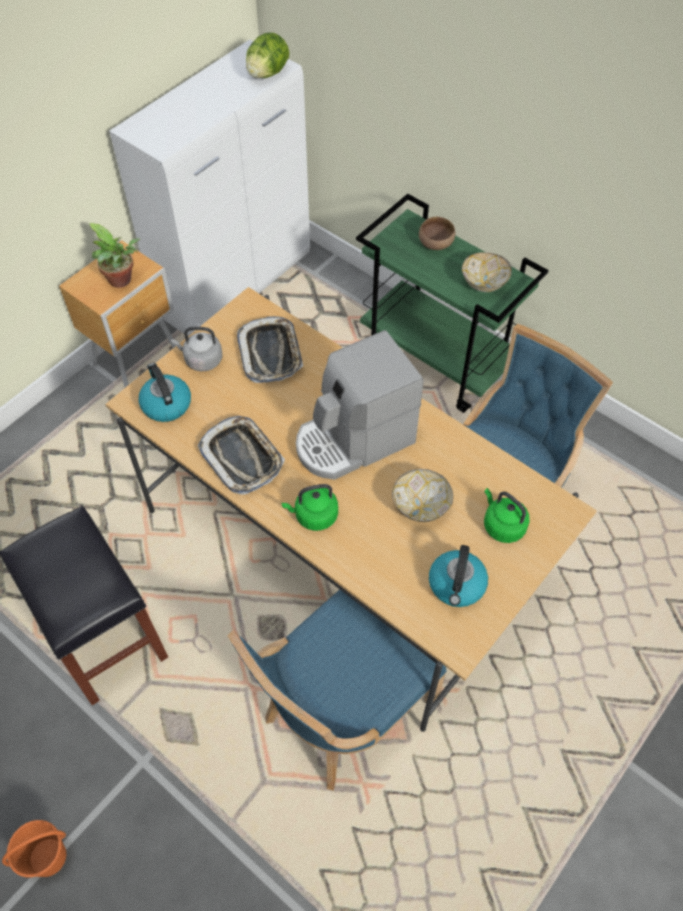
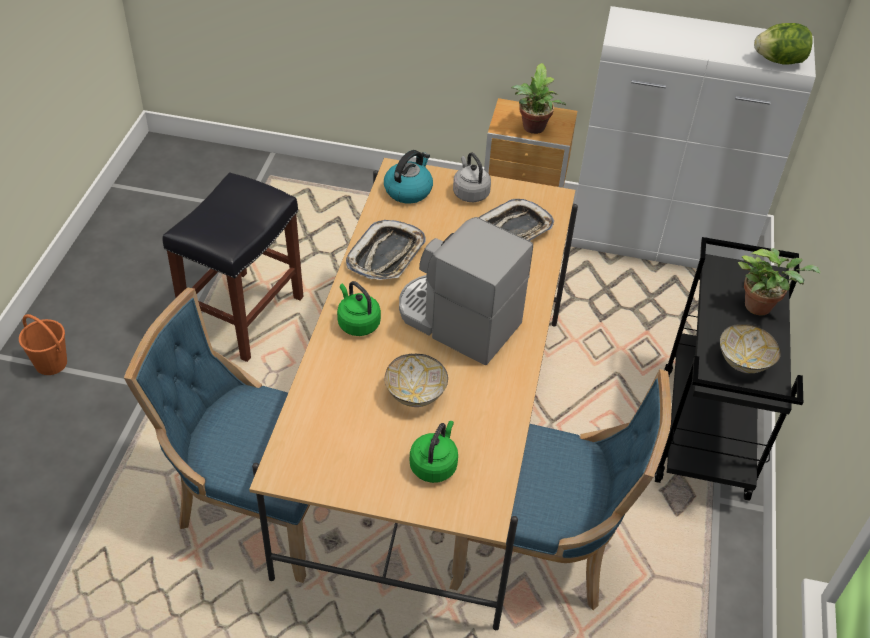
camera: 60 degrees right, 10 degrees down
(436, 244) = (761, 306): brown bowl -> potted plant
(437, 359) = (705, 434): green cart -> black cart
(457, 585) = (344, 450): kettle -> none

